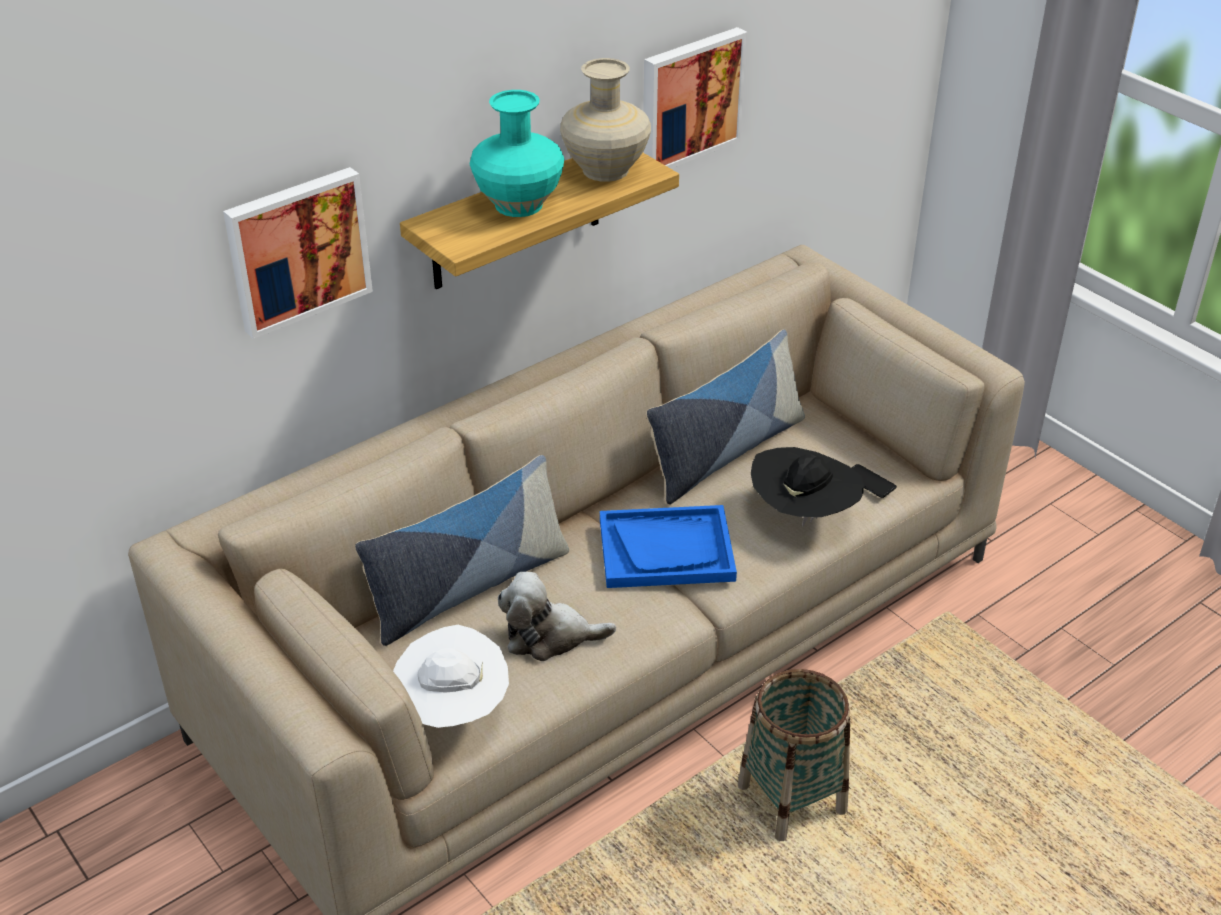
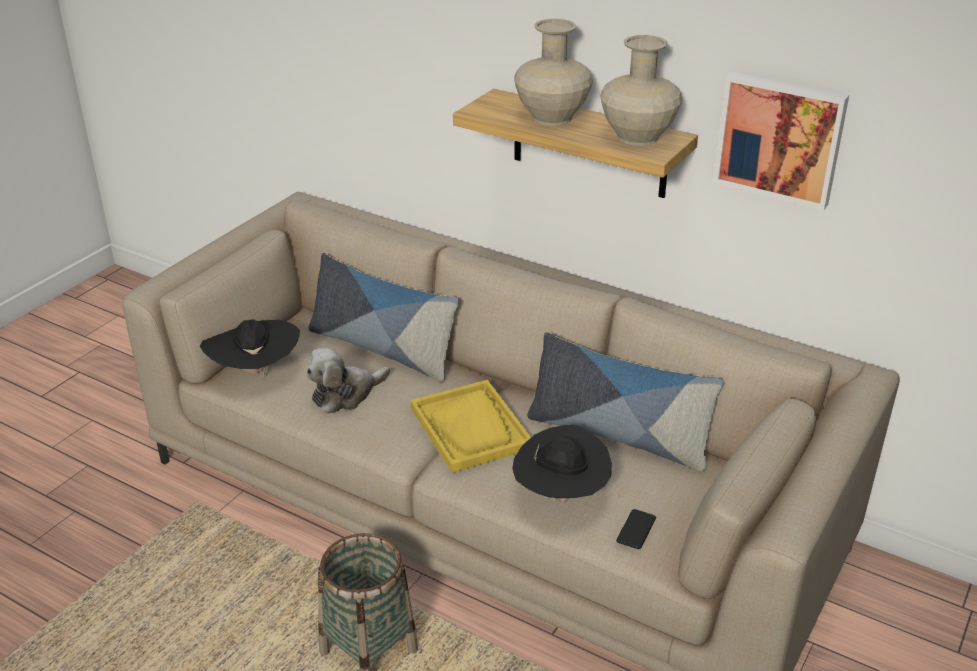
camera: 70 degrees right, 5 degrees down
(297, 249) = (420, 63): picture -> none
(451, 713) = (255, 371): white hat -> black hat
(517, 204) = (552, 117): turquoise vase -> beige vase
(549, 637) = (345, 394): plush toy -> plush toy turned 105 degrees counterclockwise
(666, 550) = (471, 428): blue tray -> yellow tray

